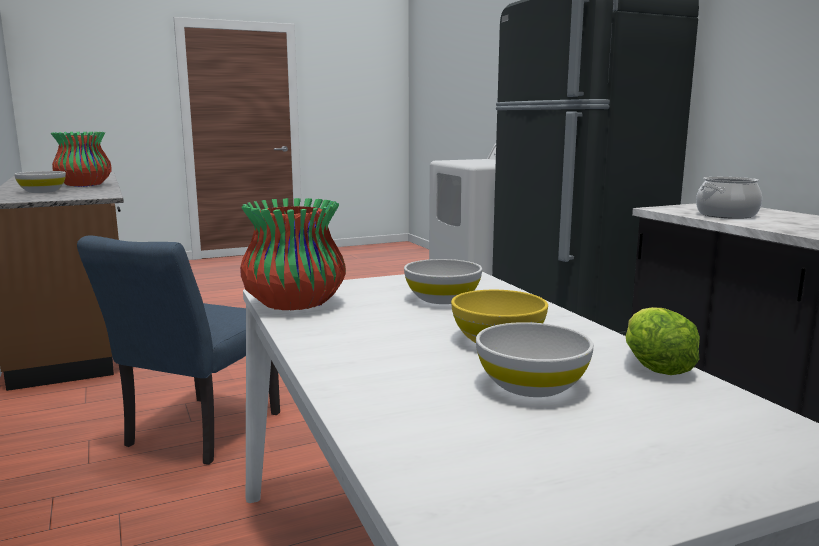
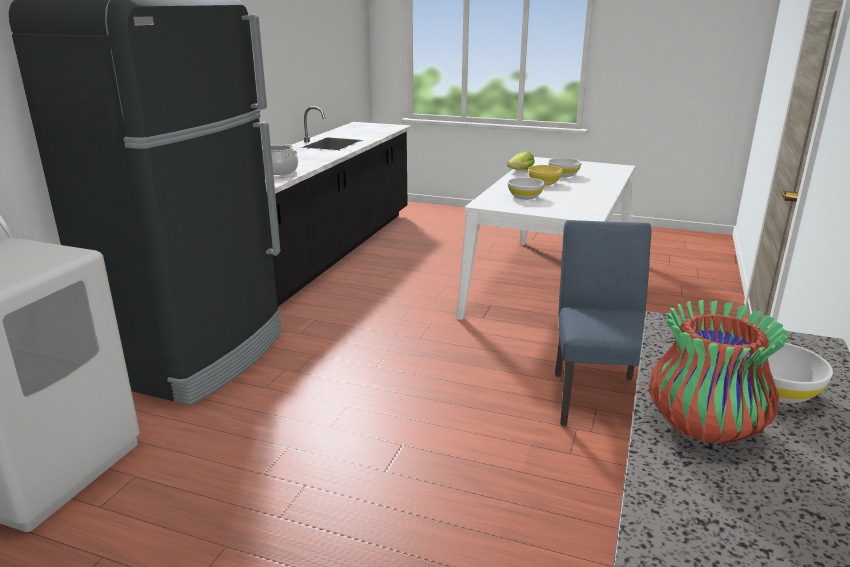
camera: 135 degrees left, 10 degrees up
(196, 434) = (598, 395): blue chair -> blue chair turned 60 degrees counterclockwise
(295, 304) = (589, 209): vase -> none

